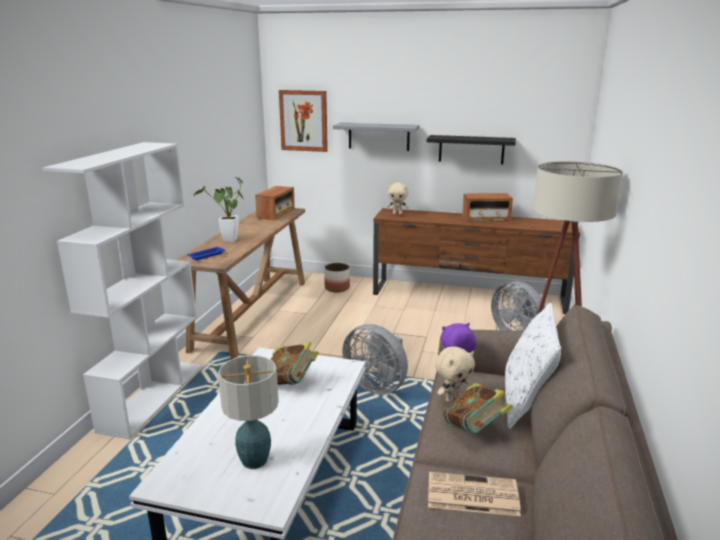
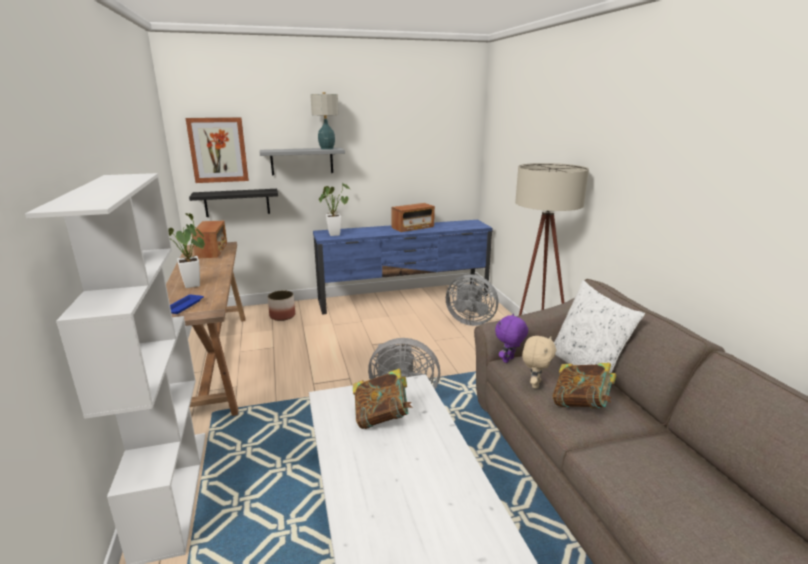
camera: 30 degrees left, 0 degrees up
(254, 460) = (436, 514): table lamp -> table lamp (326, 148)
(397, 214) = (334, 233): beige plush toy -> potted plant
(469, 296) = (404, 298): brown tv stand -> blue tv stand
(471, 149) = (389, 167): black shelf -> black shelf (237, 202)
(471, 495) = (646, 463): newspaper -> none

